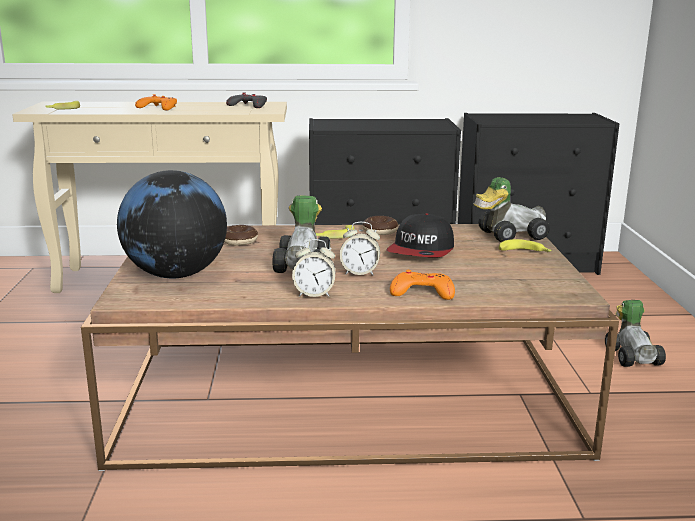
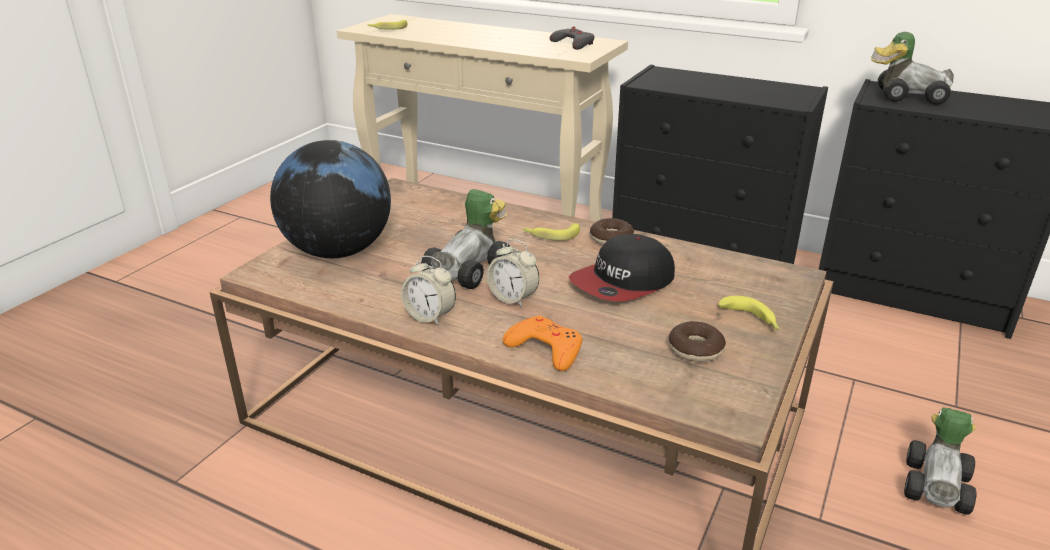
camera: 30 degrees right, 10 degrees up
(158, 108) = (478, 36): orange game controller -> none
(239, 241) = (448, 219): donut -> donut (695, 349)
(508, 235) = (763, 284): toy car -> toy car (905, 96)

